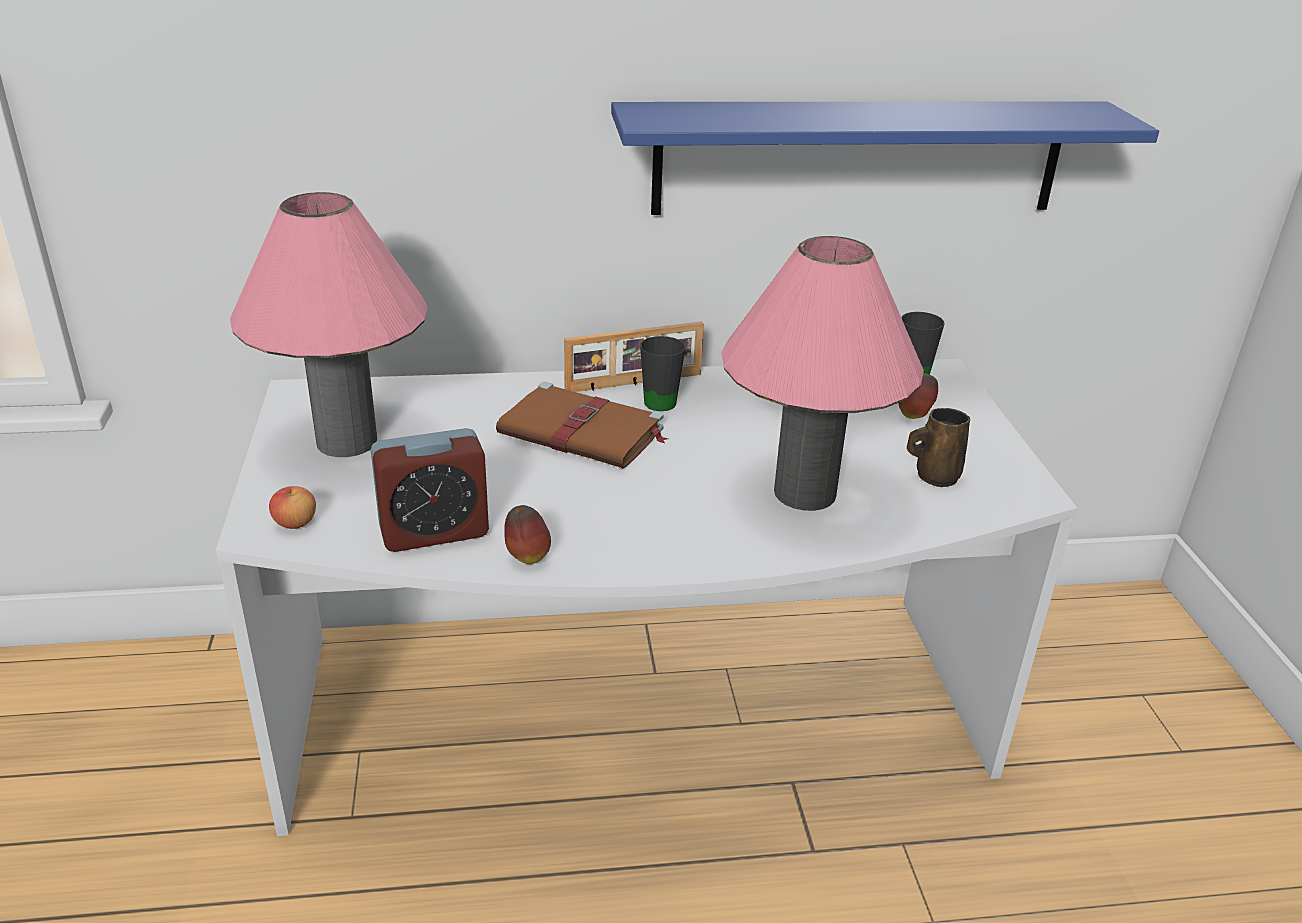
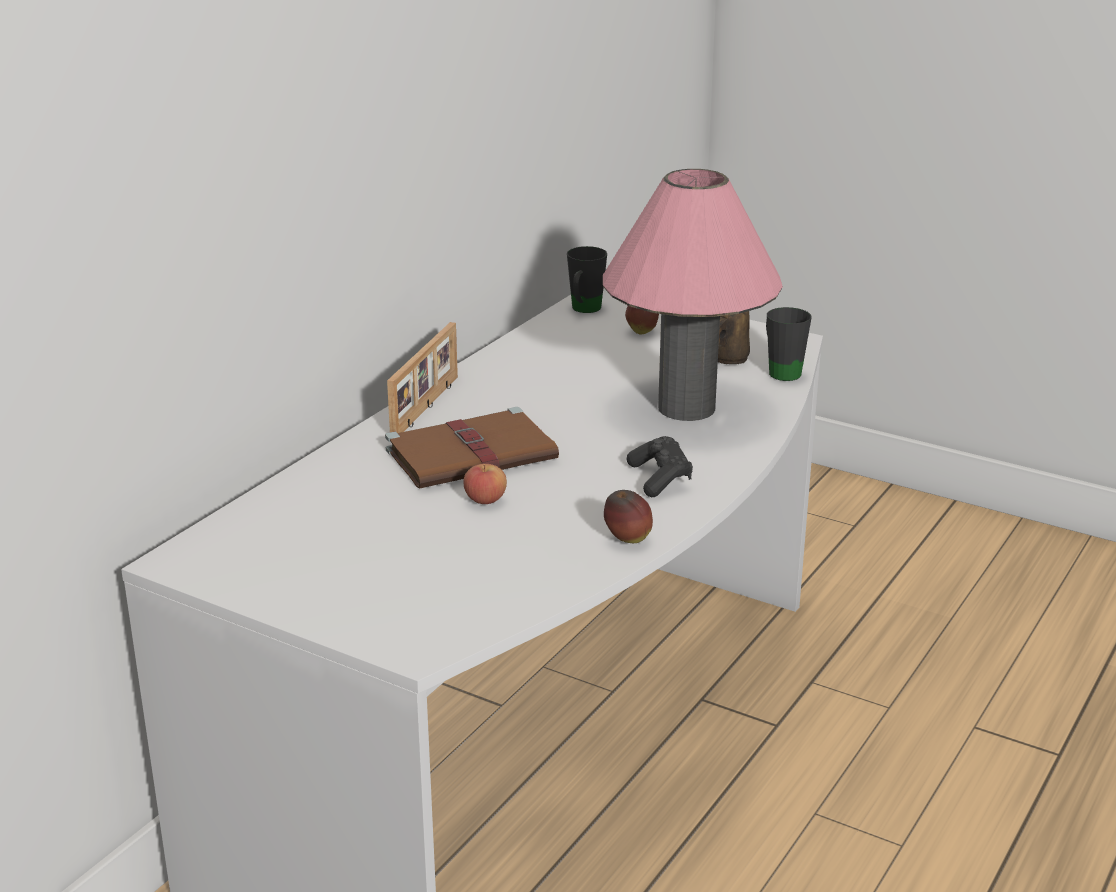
camera: 50 degrees left, 5 degrees down
(295, 523) = (429, 627): apple -> apple (485, 500)
(347, 441) = (319, 563): pink table lamp -> none
(434, 532) = (537, 567): alarm clock -> none
(655, 531) = (660, 479): none -> black game controller
(664, 399) = (474, 405): black mug -> black mug (780, 371)
(859, 157) = (508, 122): blue shelf -> none

